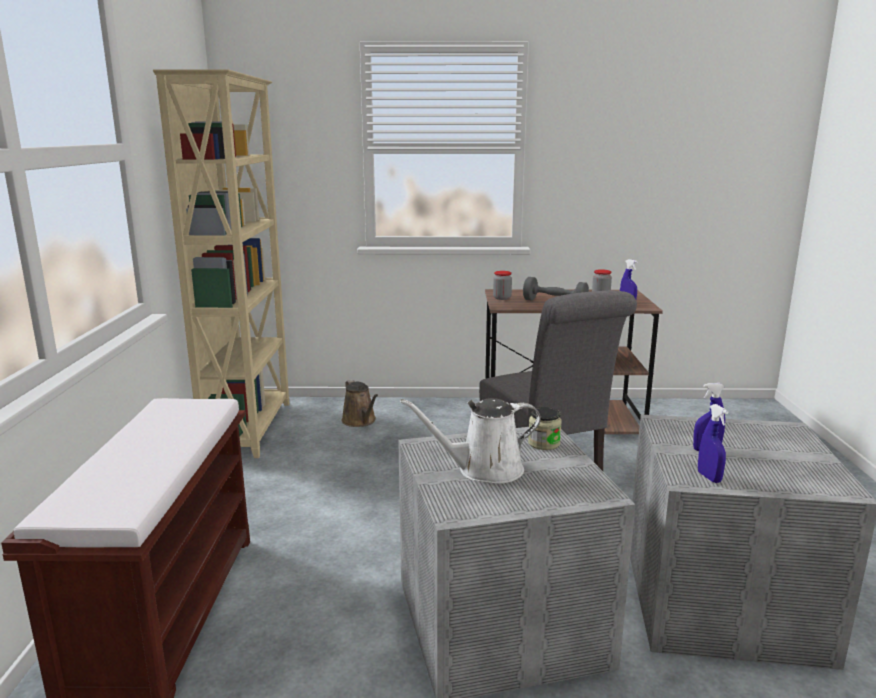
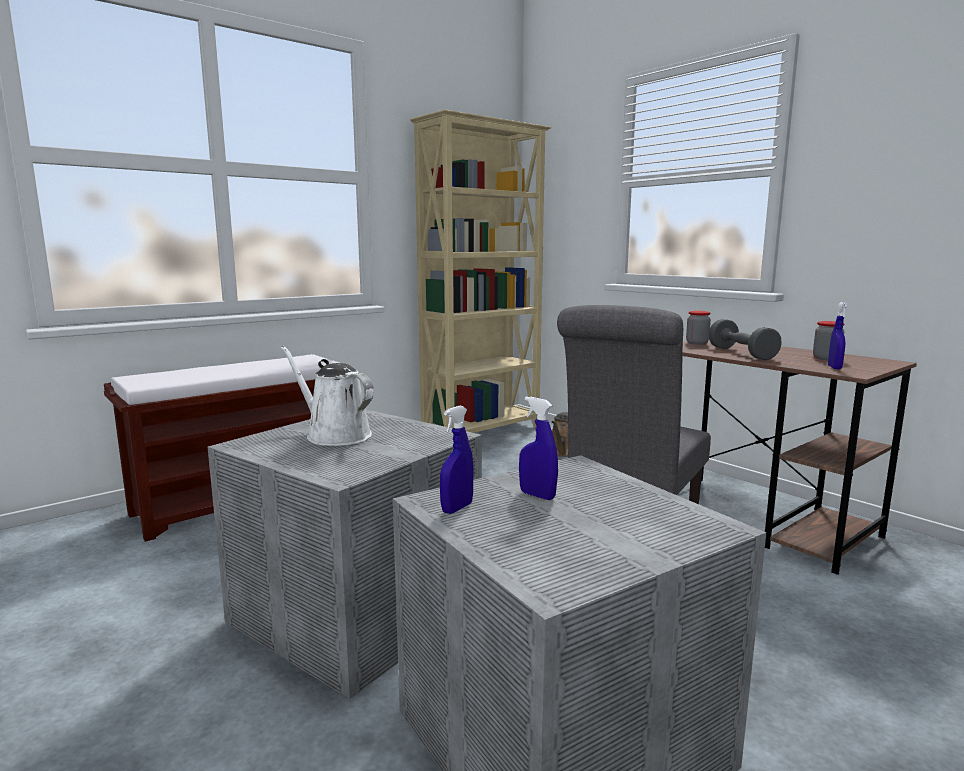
camera: 50 degrees right, 5 degrees down
(544, 443) = (425, 439): jar -> none

